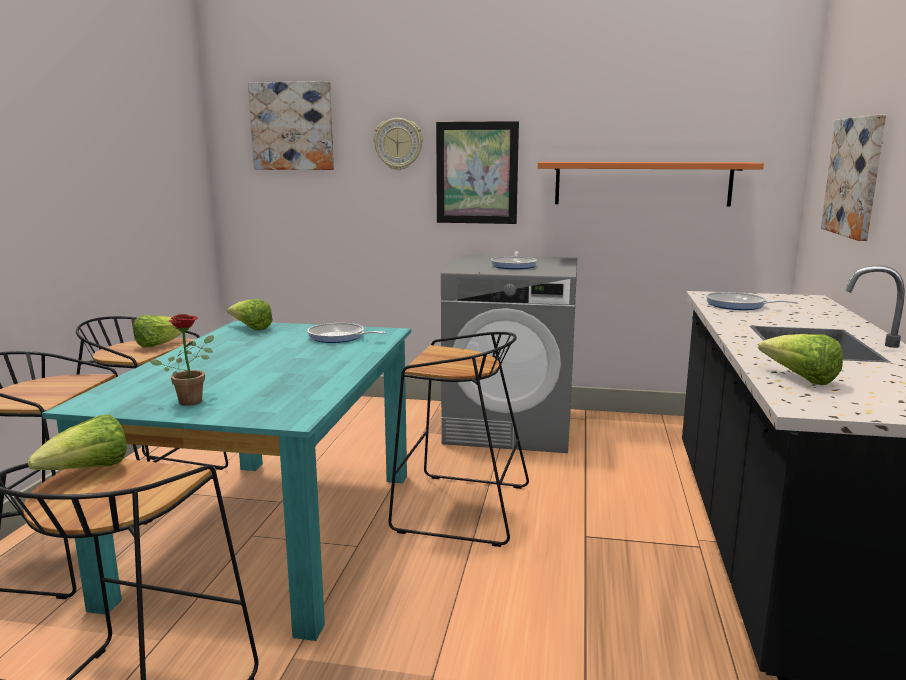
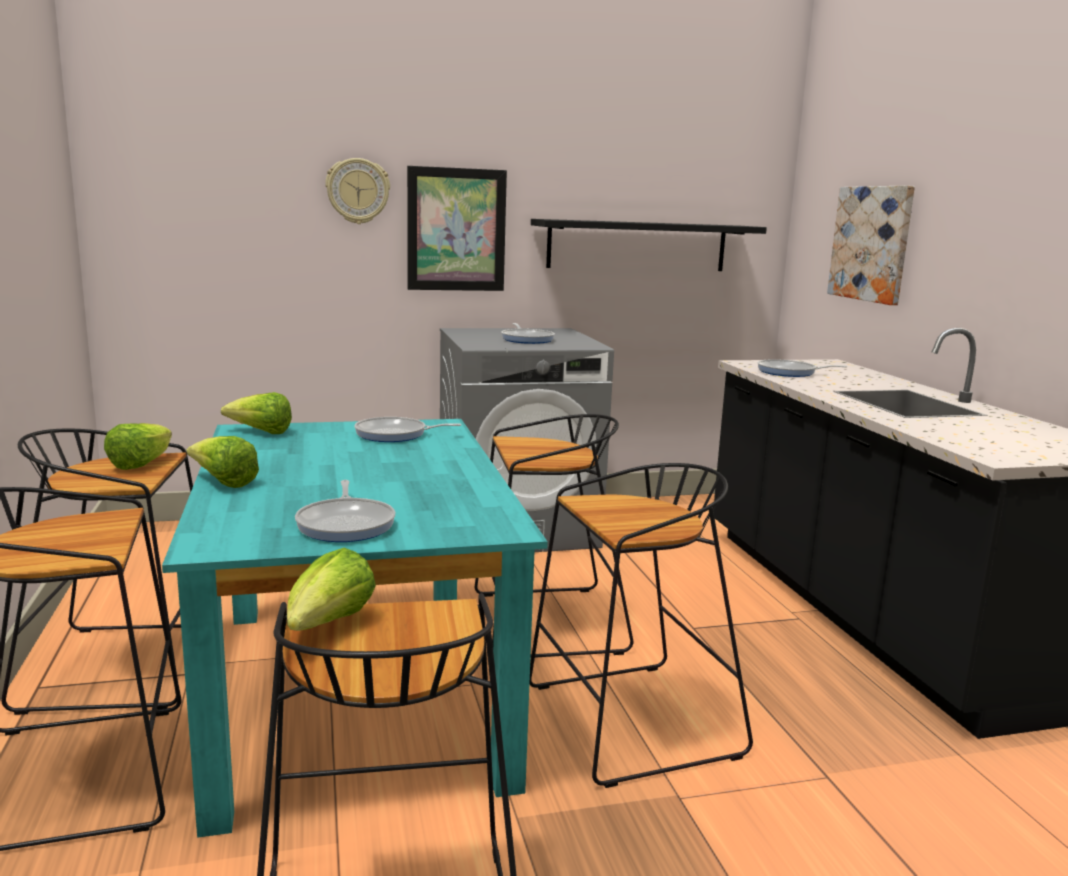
camera: 25 degrees left, 0 degrees up
(193, 400) = (346, 524): potted plant -> frying pan
(292, 126) = (208, 161): picture -> none
(450, 605) = (630, 723): none -> black stool
(642, 183) = (637, 246): orange shelf -> black shelf
(800, 379) = (954, 435): lettuce -> lettuce (223, 483)

